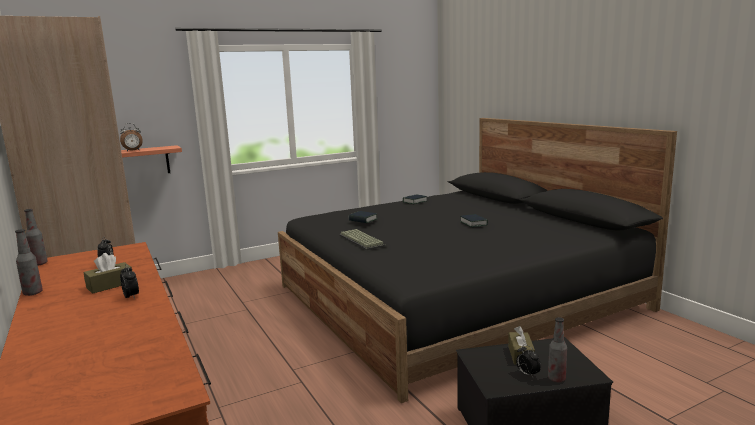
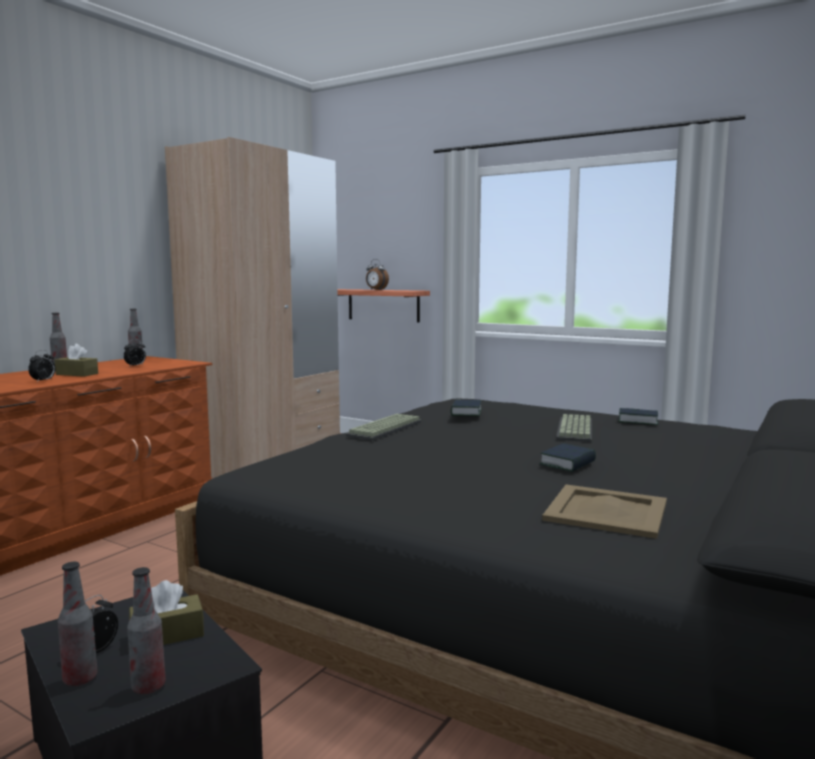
camera: 60 degrees right, 5 degrees down
(421, 212) = (576, 430): none -> keyboard
(539, 231) = (607, 511): none -> beige tray
(571, 362) = (148, 687): none -> bottle

